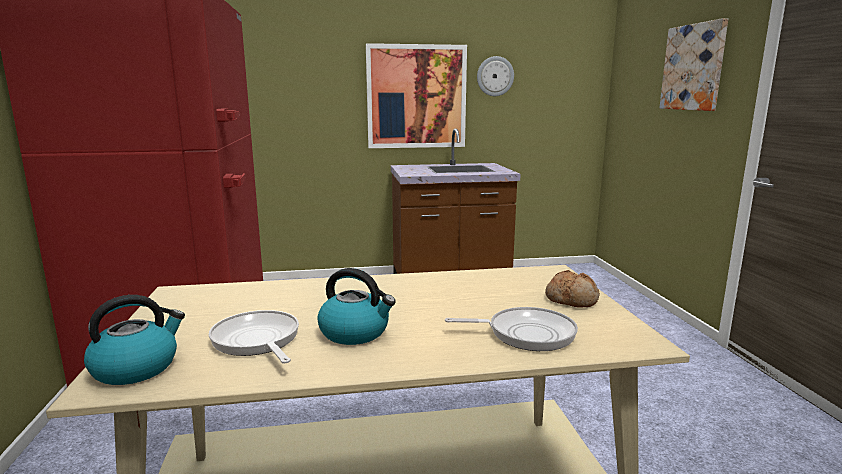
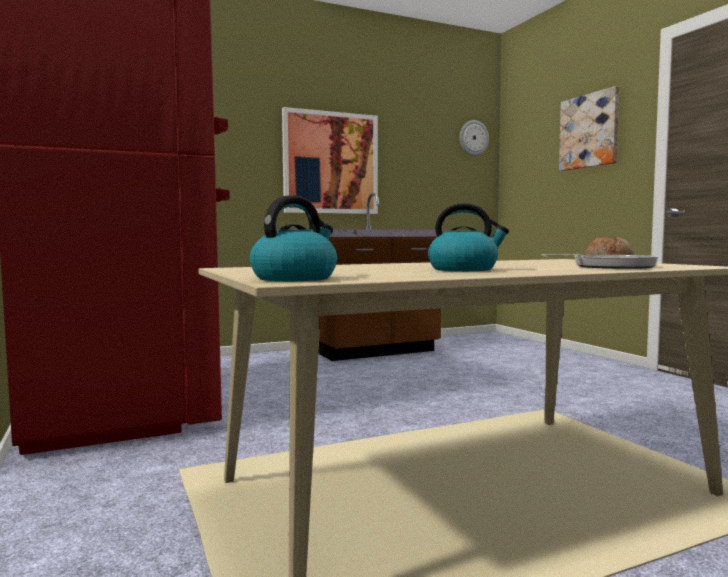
camera: 15 degrees left, 10 degrees down
(257, 341) = (382, 272): frying pan -> none
(495, 76) = (402, 147): wall clock -> wall clock (473, 138)

